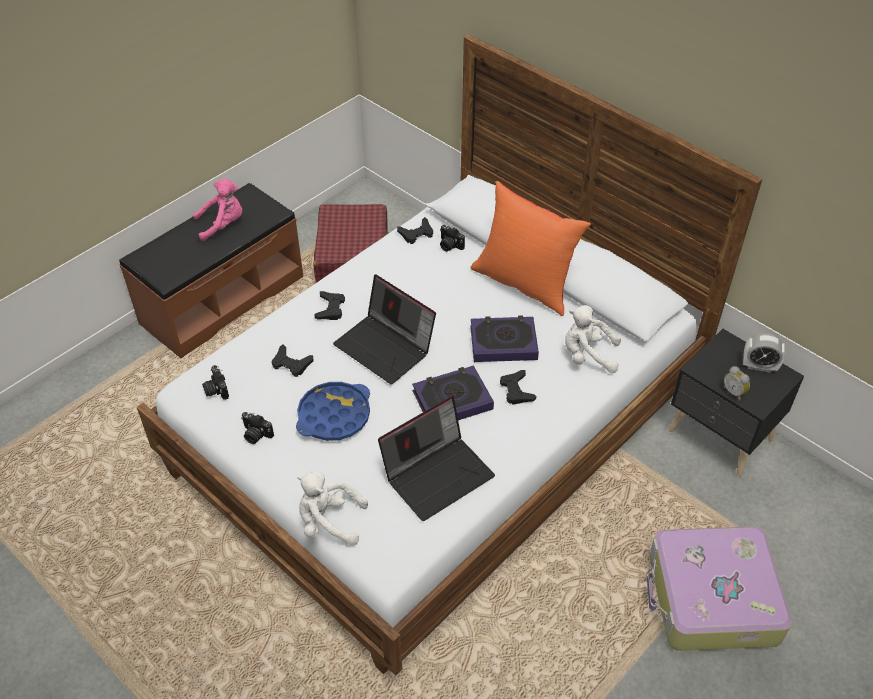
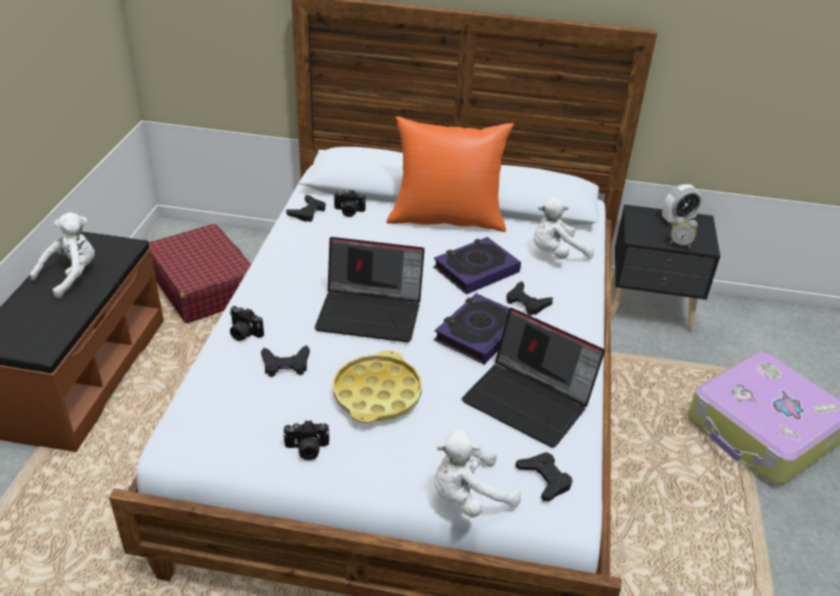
camera: 35 degrees left, 10 degrees down
(216, 390) = (218, 425): camera -> camera (243, 333)
(223, 225) = (72, 275): pink plush toy -> white plush toy
(330, 308) = (279, 301): black game controller -> black game controller (544, 479)
(334, 416) = (377, 394): blue tray -> yellow tray
(438, 474) = (529, 401): laptop -> laptop turned 105 degrees clockwise

